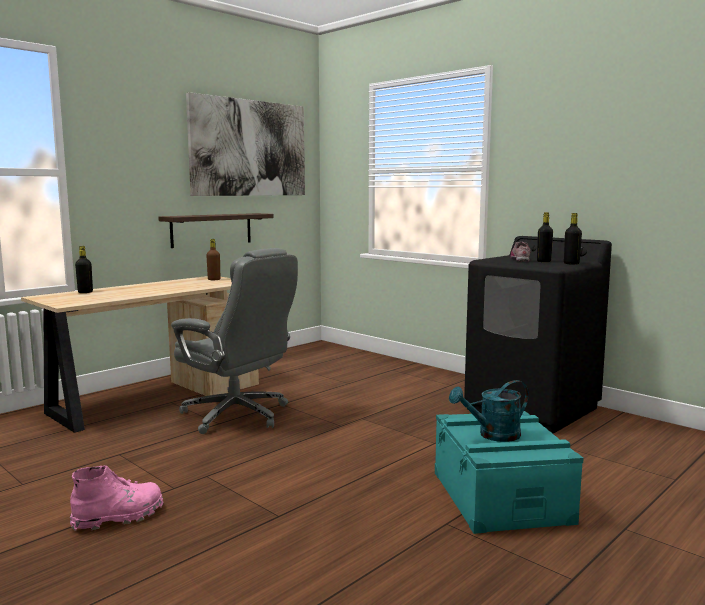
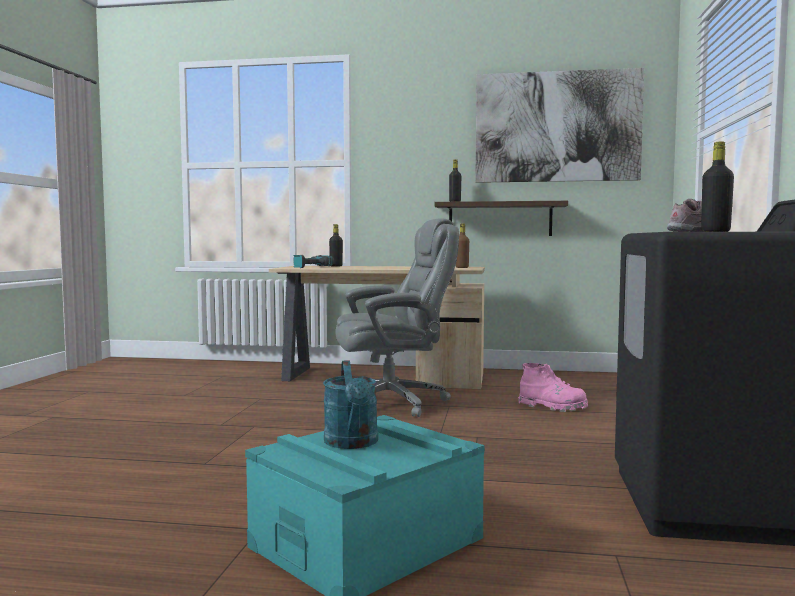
camera: 55 degrees right, 5 degrees down
(76, 298) = (310, 267): none -> power drill
(119, 517) = (157, 426): pink boot -> pink boot (552, 407)
(237, 415) = (393, 402): grey office chair -> grey office chair turned 105 degrees counterclockwise
(493, 435) = (352, 443): turquoise watering can -> turquoise watering can turned 135 degrees counterclockwise
(571, 263) = (736, 231): black bottle -> black bottle (455, 202)

